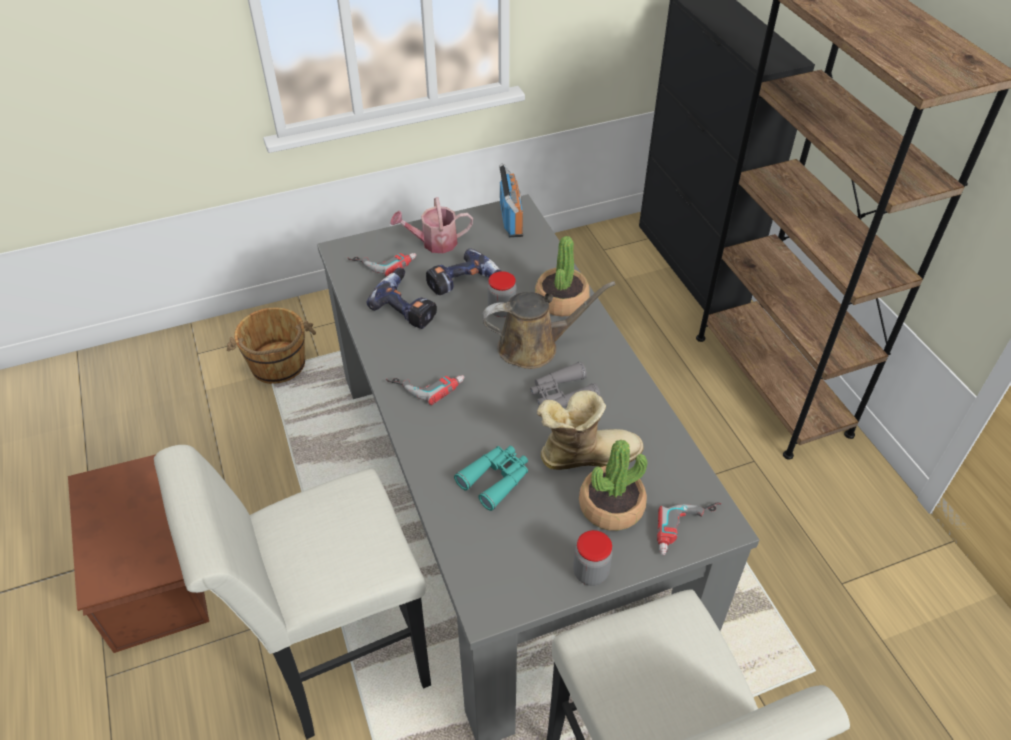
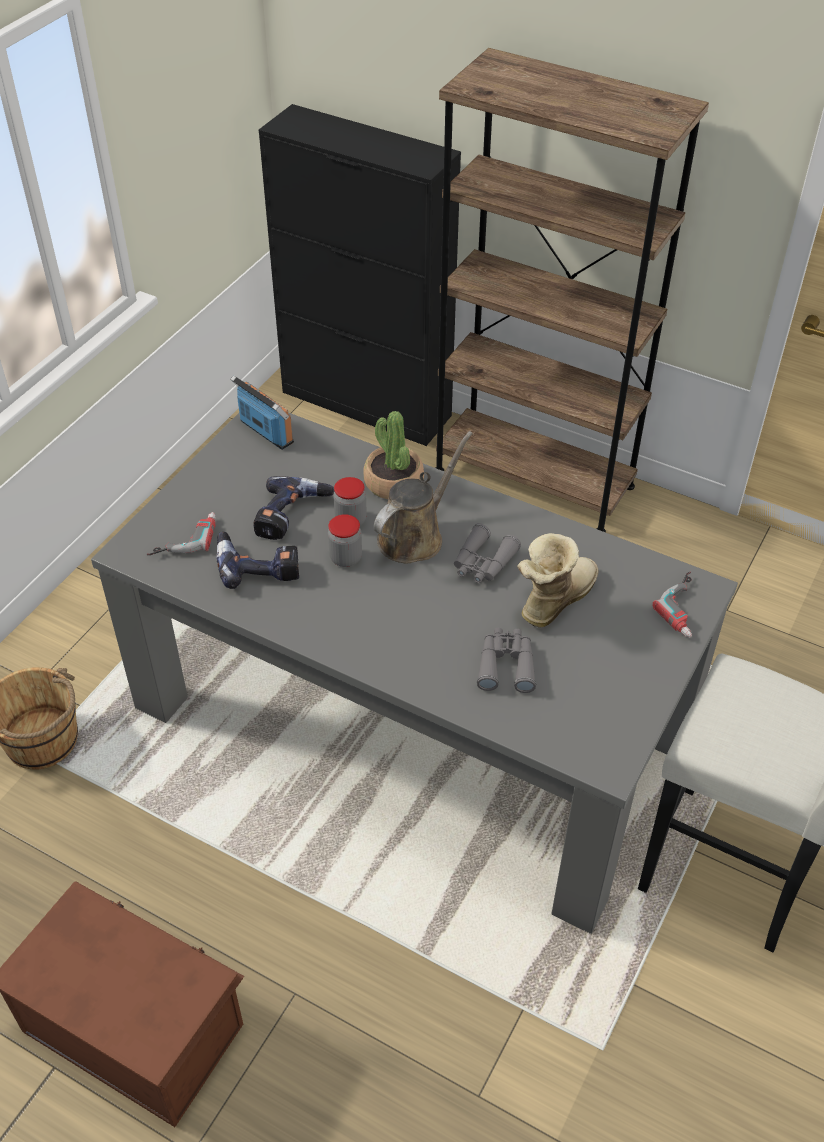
camera: 40 degrees left, 0 degrees up
(336, 662) = (403, 963): white stool -> none
(426, 383) = (357, 624): power drill -> none
(434, 243) = (214, 493): watering can -> none
(496, 479) = (506, 664): turquoise binoculars -> grey binoculars
(590, 572) = (653, 686): jar -> jar (345, 558)
(611, 506) = (615, 627): potted plant -> none

